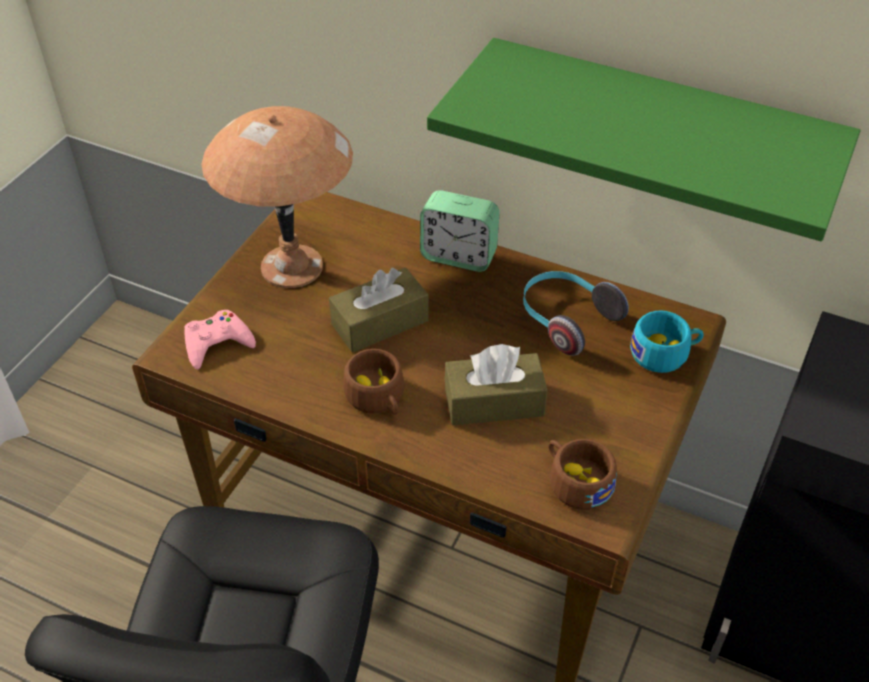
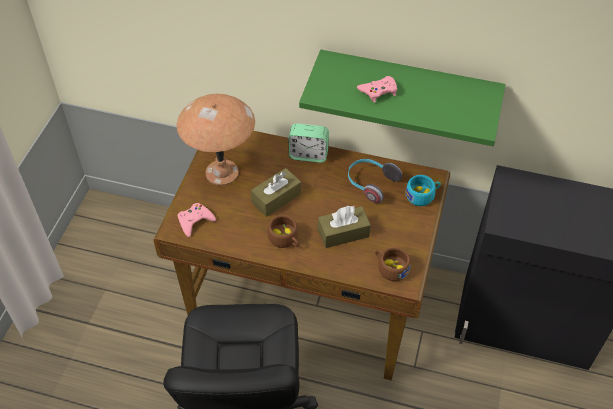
camera: 10 degrees left, 5 degrees up
(592, 114) = (378, 91): none -> pink game controller

